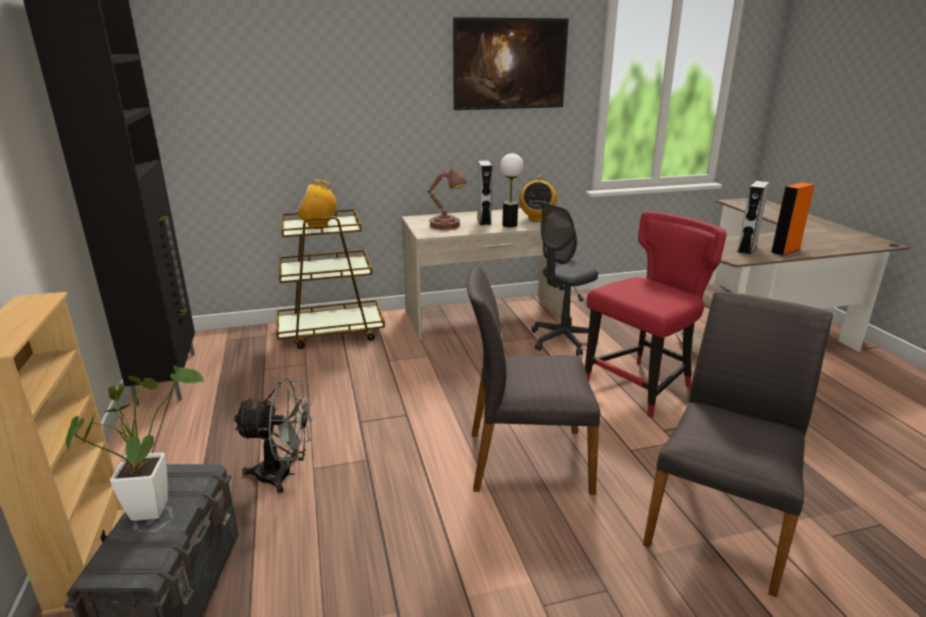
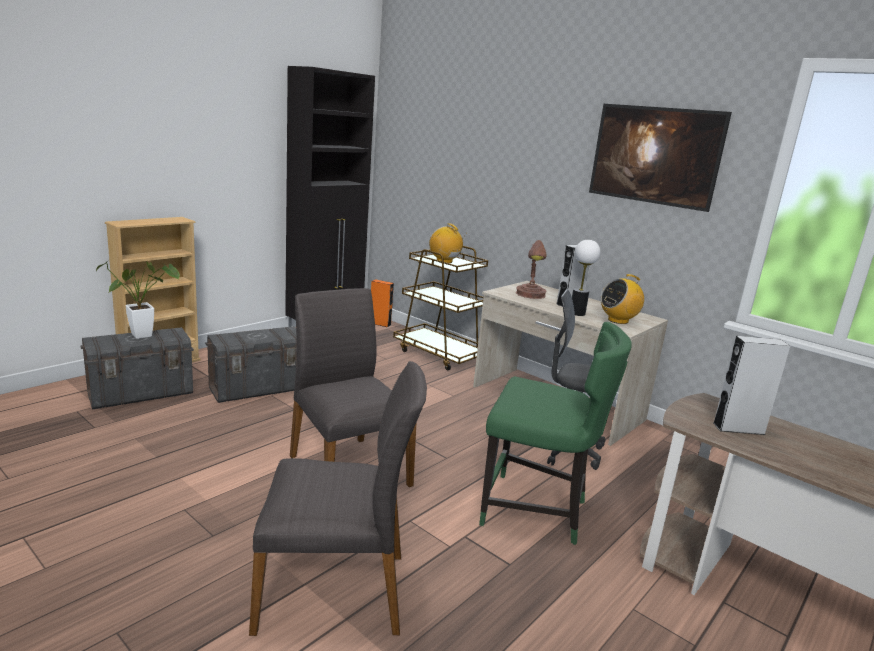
camera: 55 degrees right, 5 degrees down
(284, 474) = (258, 388): grey fan -> grey storage box
(641, 386) = (536, 511): red chair -> green chair
(785, 251) = (785, 455): orange speaker -> orange speaker (380, 324)

